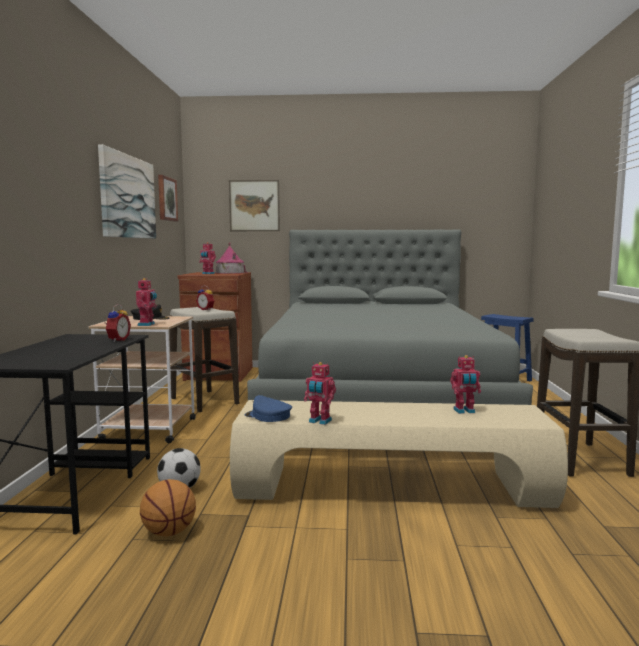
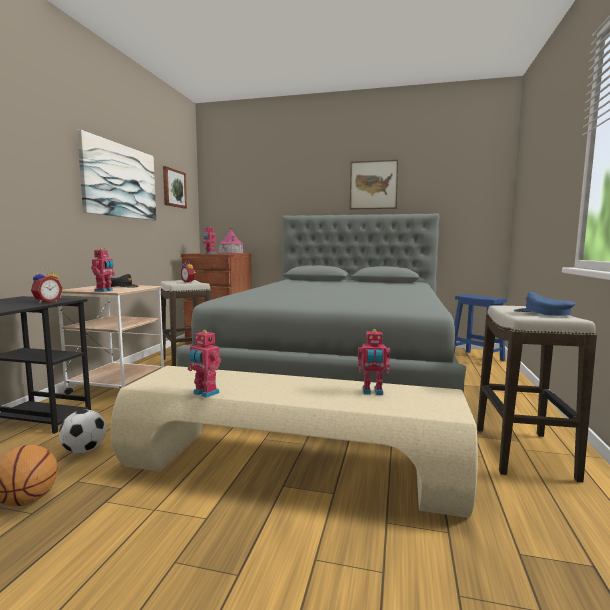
camera: 10 degrees right, 0 degrees up
(254, 205) = (255, 195): picture -> picture (373, 185)
(268, 416) = (161, 384): blue cap -> blue cap (542, 313)

